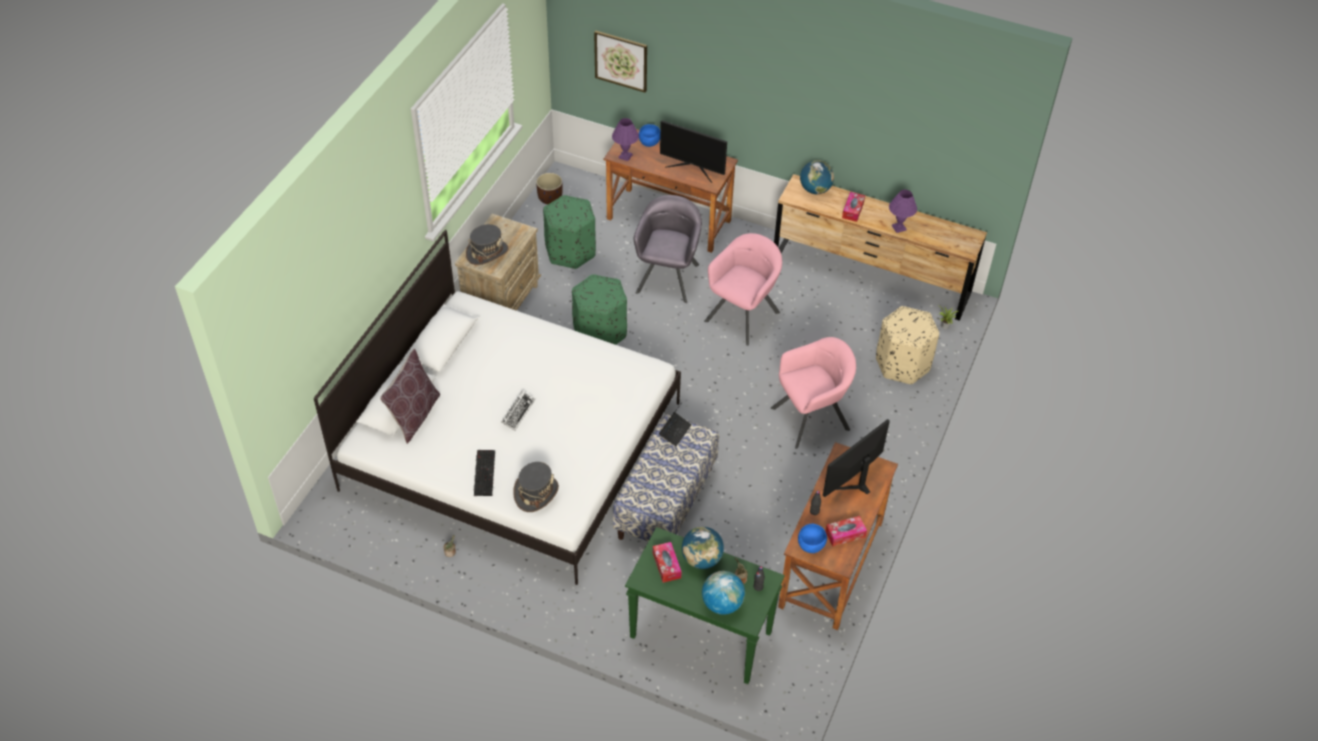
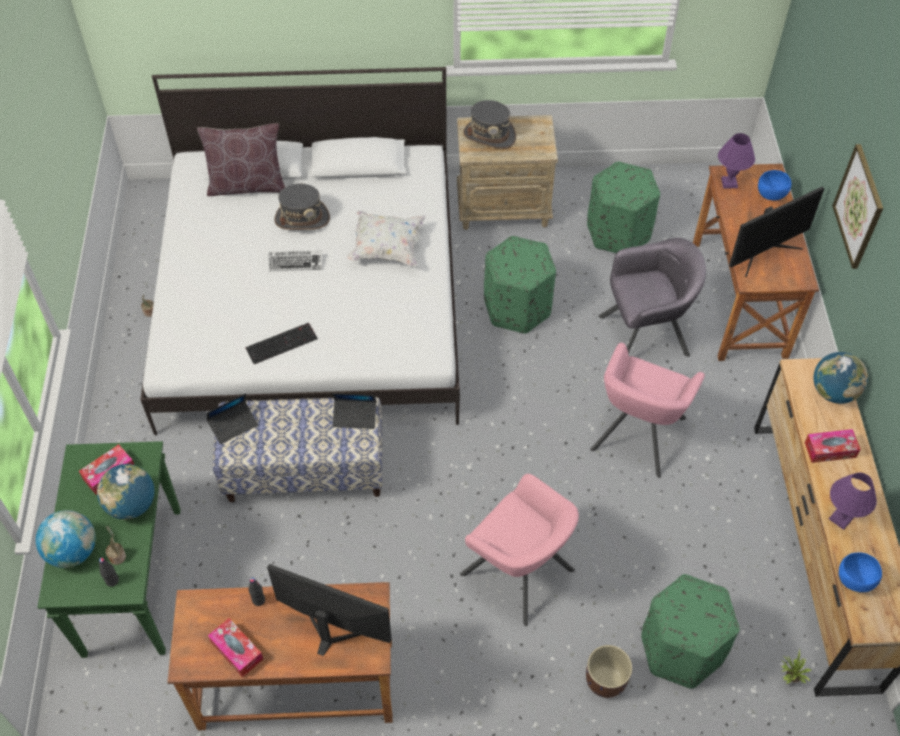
camera: 65 degrees right, 5 degrees up
(483, 472) = (199, 270): keyboard -> keyboard (282, 342)
(536, 493) = (190, 323): grey hat -> grey hat (302, 218)
(540, 356) = (387, 248): none -> white pillow
(550, 198) = (684, 182): brown planter -> brown planter (606, 680)
(621, 60) = (812, 77): picture -> picture (859, 206)
(640, 501) = (233, 425): none -> laptop
(693, 168) = (764, 252): monitor -> monitor turned 120 degrees counterclockwise
(743, 316) = (637, 434): pink armchair -> pink armchair turned 105 degrees clockwise
(811, 546) = (201, 617): blue bowl -> blue bowl (855, 581)
(903, 364) = (681, 650): beige ottoman -> green ottoman

